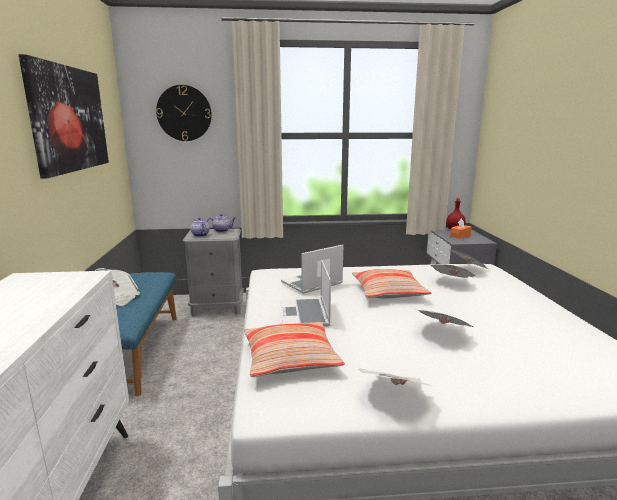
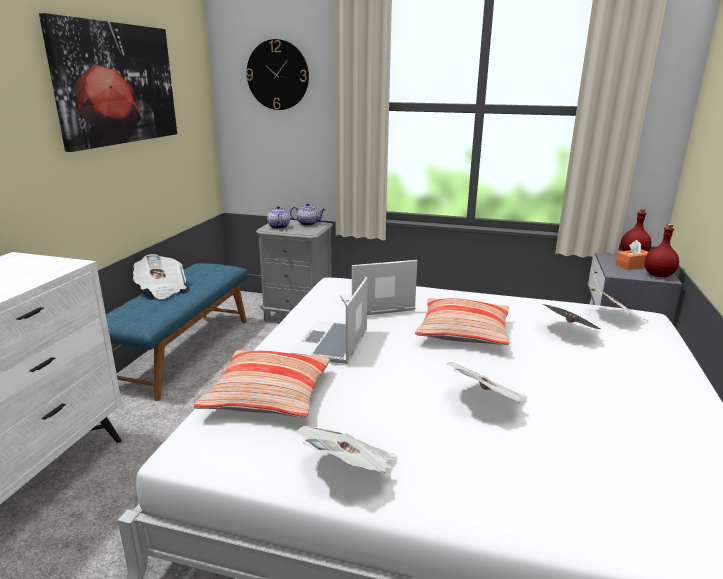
camera: 20 degrees right, 5 degrees up
(480, 240) = (658, 275): none -> red bottle

